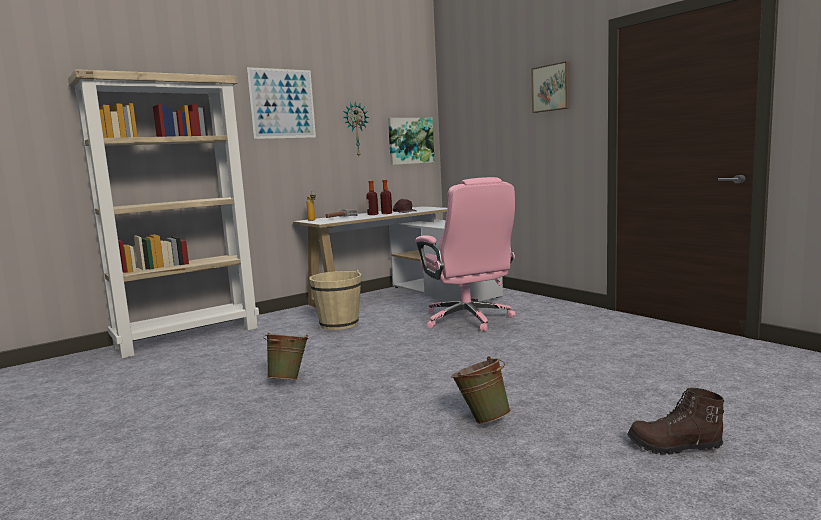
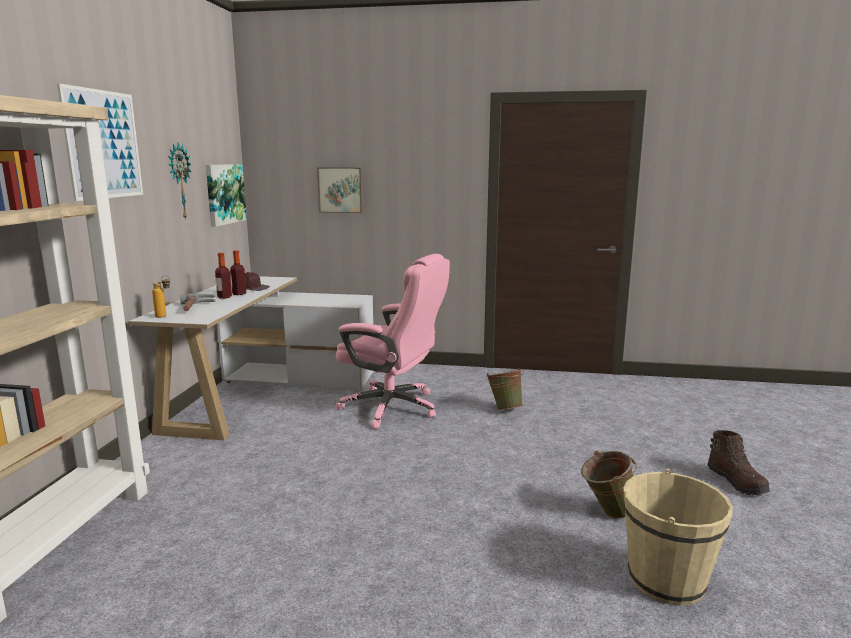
camera: 45 degrees left, 5 degrees up
(289, 379) = (355, 548): green bucket -> green bucket (504, 408)
(339, 324) = (259, 452): beige bucket -> beige bucket (666, 580)
(552, 88) = (421, 150): picture -> picture (341, 190)
(674, 447) = (737, 482): brown boot -> brown boot turned 75 degrees counterclockwise

